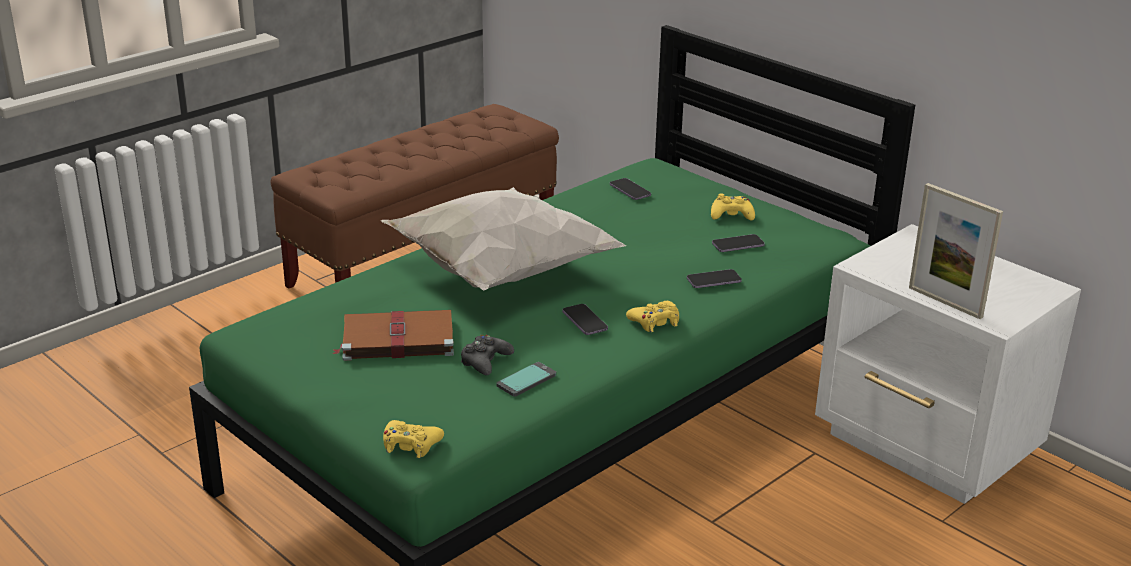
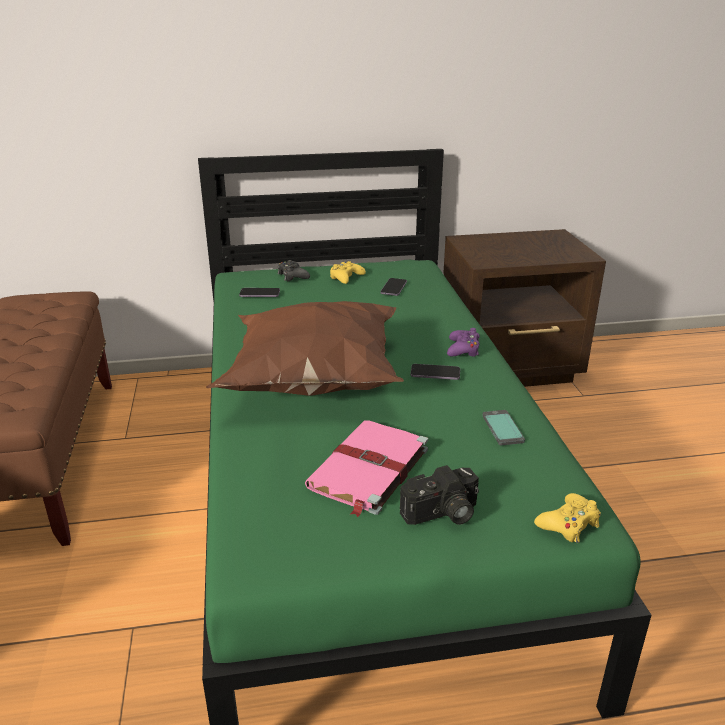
camera: 55 degrees left, 0 degrees up
(367, 385) = (442, 514): none -> camera
(396, 339) = (368, 470): brown book -> pink book
(485, 361) = (453, 437): black game controller -> black game controller (292, 276)
(498, 273) = (312, 382): white pillow -> brown pillow
(655, 322) = (463, 349): yellow game controller -> purple game controller
(713, 280) = (430, 311): phone -> none
(927, 447) = (511, 368): white nightstand -> brown nightstand
(945, 302) = (550, 259): picture frame -> none

